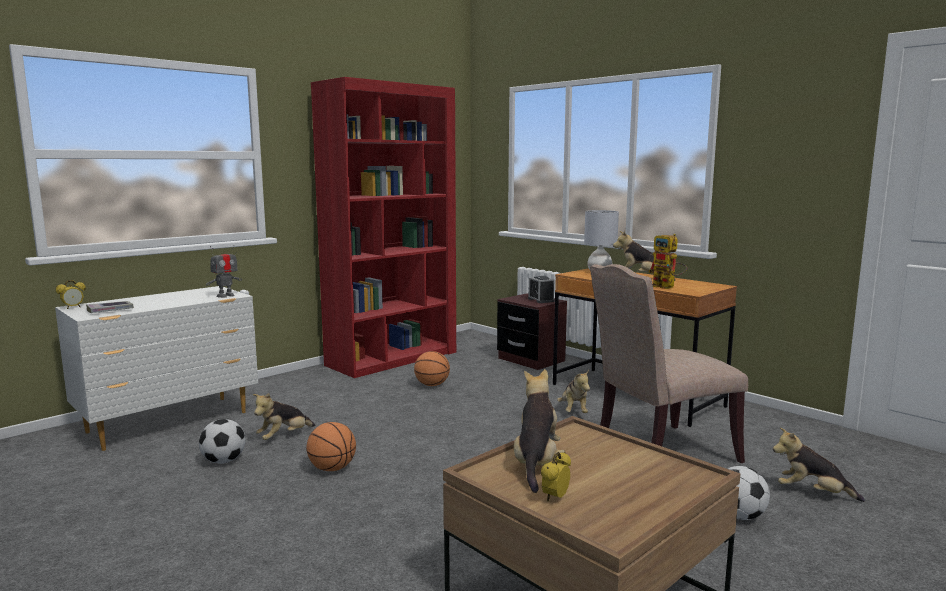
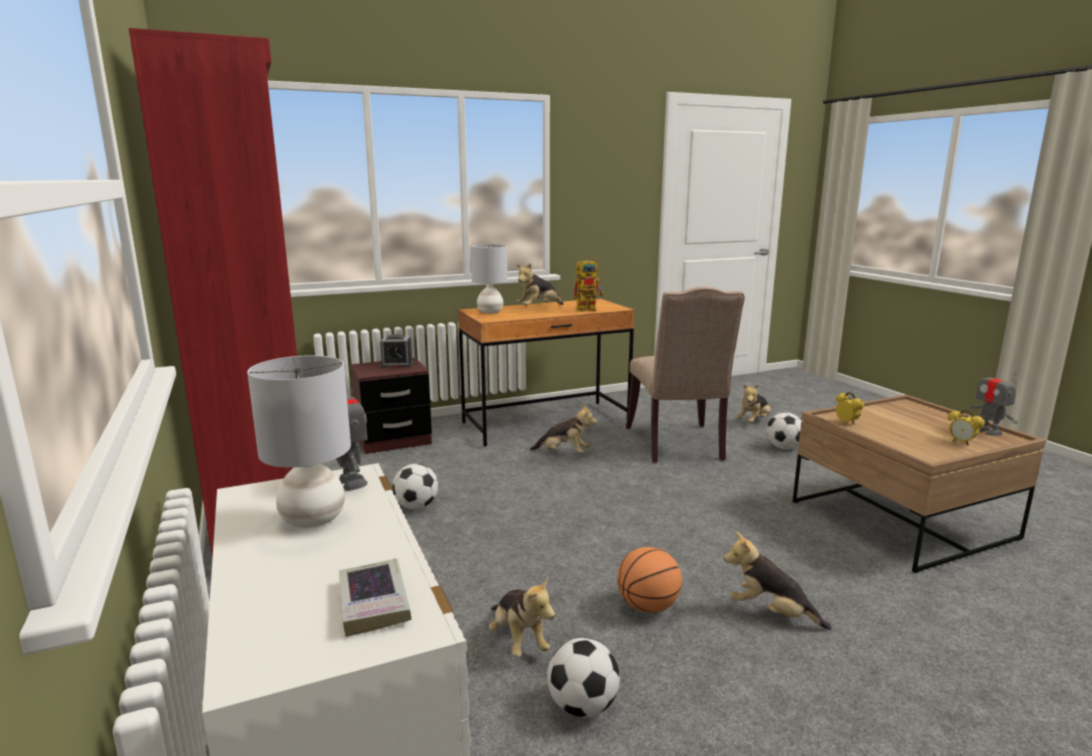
camera: 70 degrees left, 5 degrees up
(73, 307) = (263, 670): alarm clock -> alarm clock (846, 423)
(186, 297) = (312, 519): none -> grey table lamp
(432, 385) = (416, 506): basketball -> football
(536, 463) = (901, 438): plush toy -> plush toy (771, 613)
(627, 522) = (988, 431): none -> toy robot

